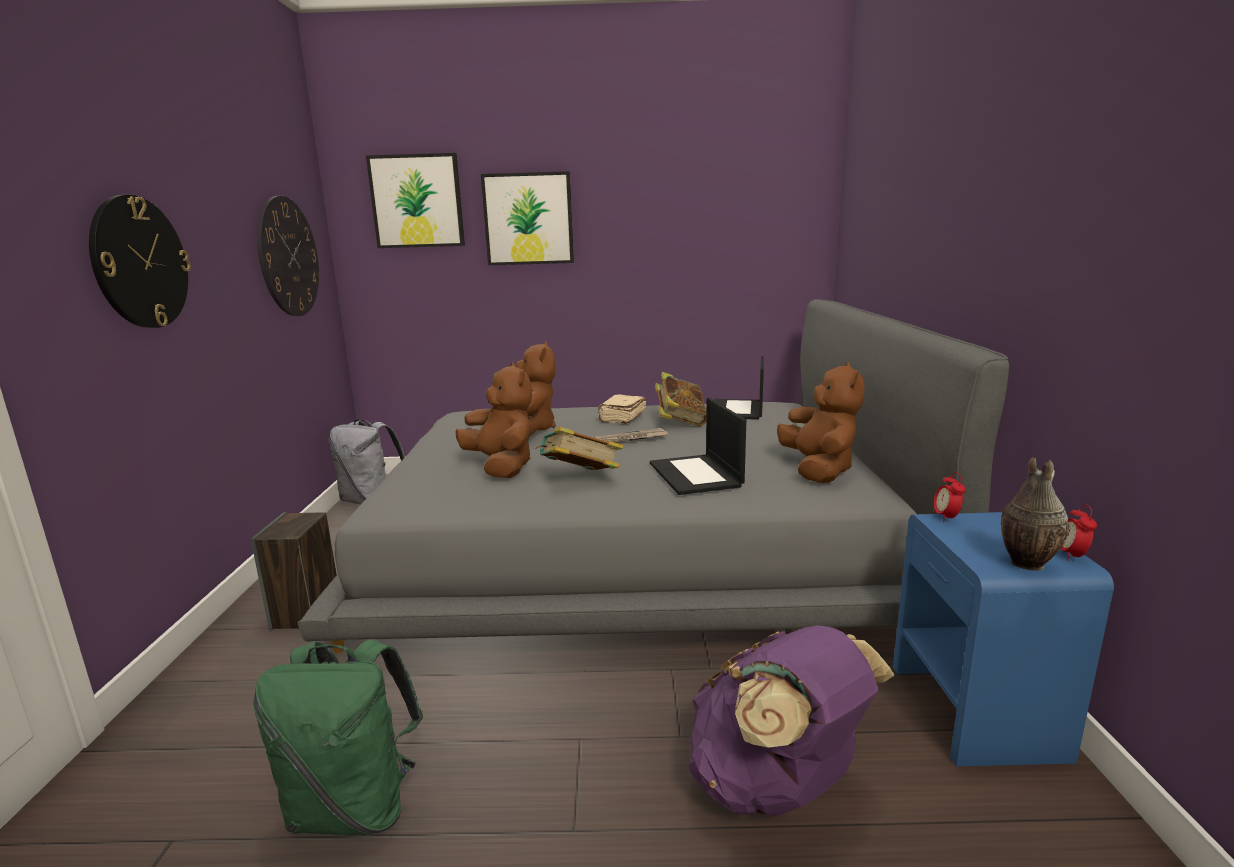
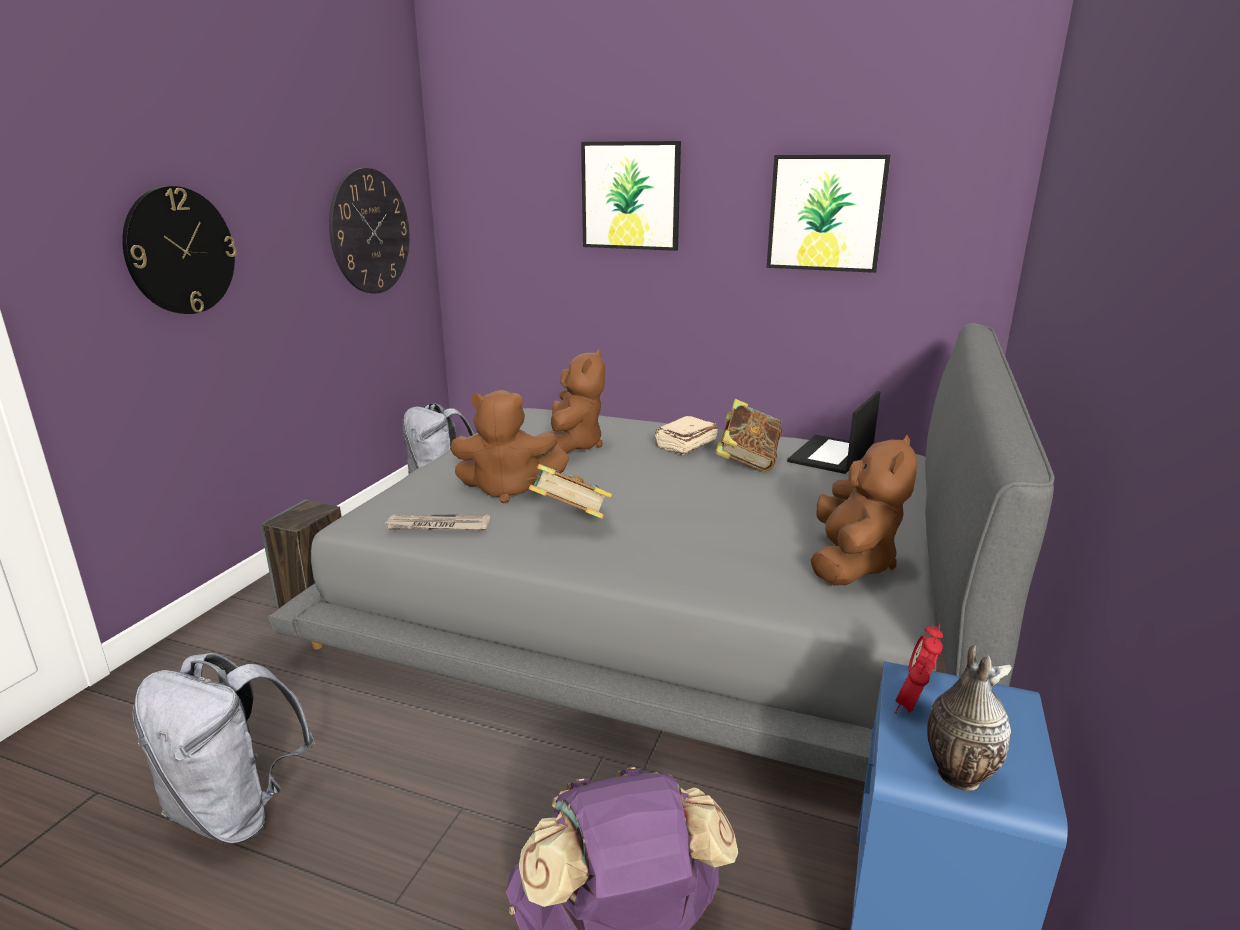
camera: 20 degrees right, 5 degrees up
(355, 807) = (237, 810): green backpack -> grey backpack
(417, 201) = (516, 171): picture -> picture (826, 213)
(501, 467) = (508, 489): brown plush toy -> brown plush toy turned 105 degrees clockwise
(630, 439) = (667, 477): newspaper -> newspaper (437, 526)
(696, 475) = (696, 541): laptop -> none
(1071, 556) = (1037, 782): alarm clock -> alarm clock (910, 709)

